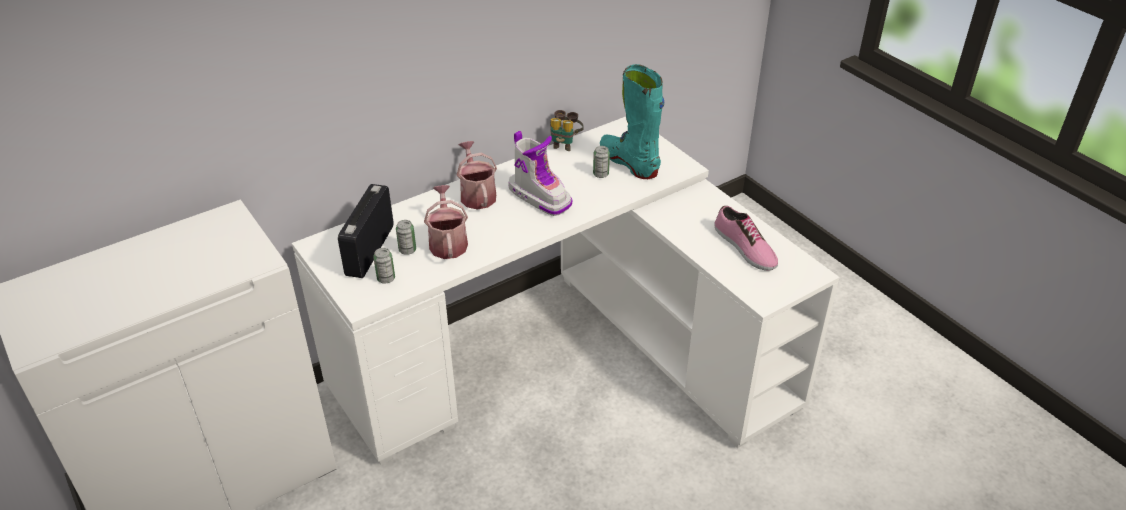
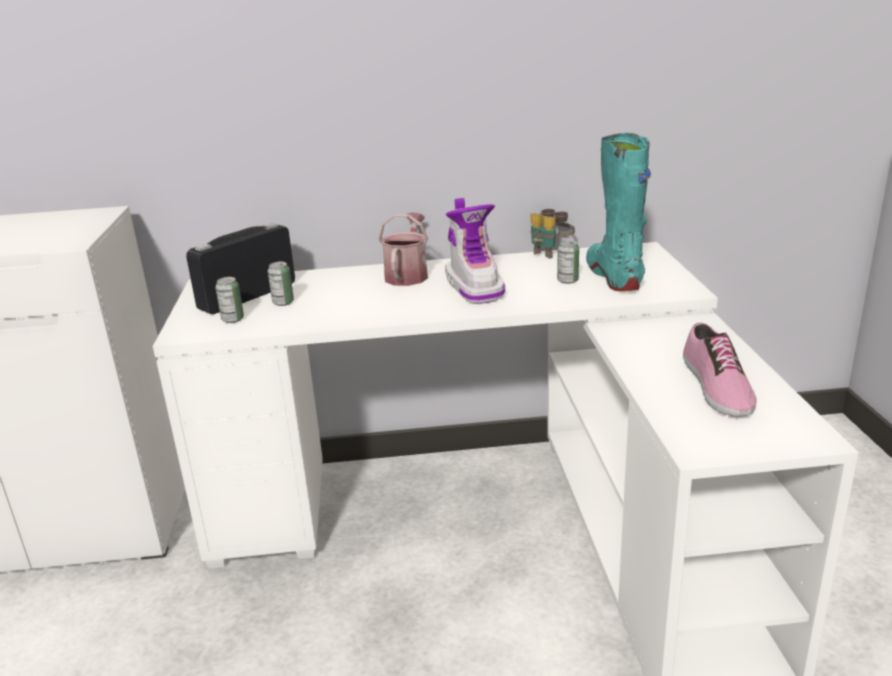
camera: 30 degrees right, 15 degrees down
(448, 242) = (331, 304): watering can -> none

